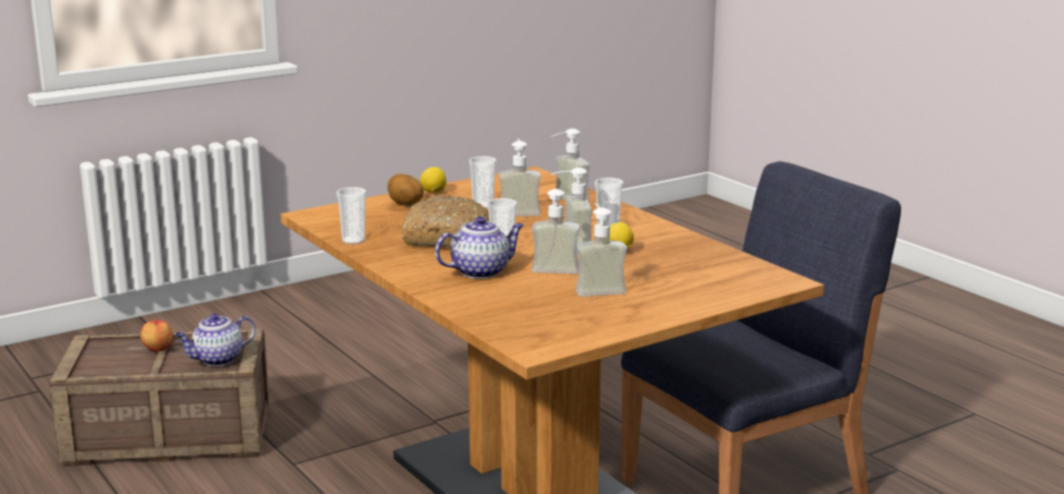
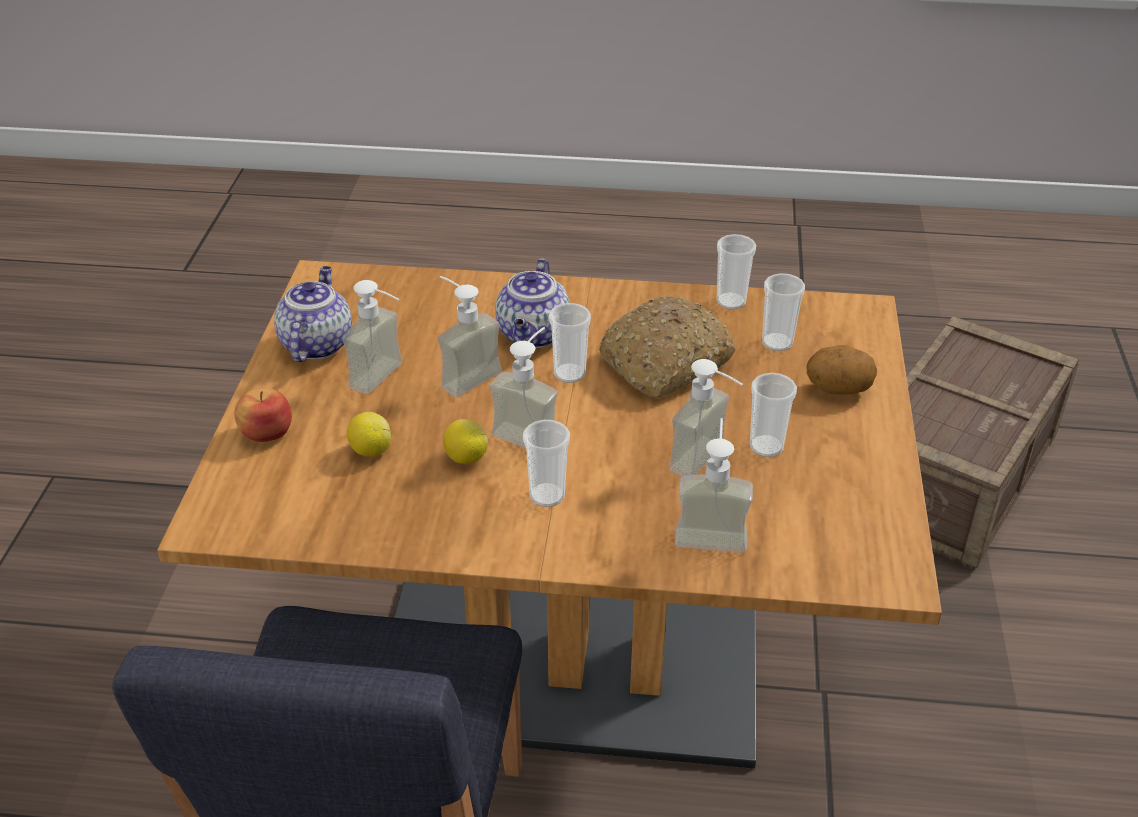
camera: 130 degrees right, 20 degrees up
(157, 348) = (990, 396): apple -> apple (266, 432)
(217, 359) = (919, 421): teapot -> teapot (316, 344)
(381, 223) = (777, 342): none -> cup
(433, 192) = (873, 435): lemon -> lemon (370, 450)

